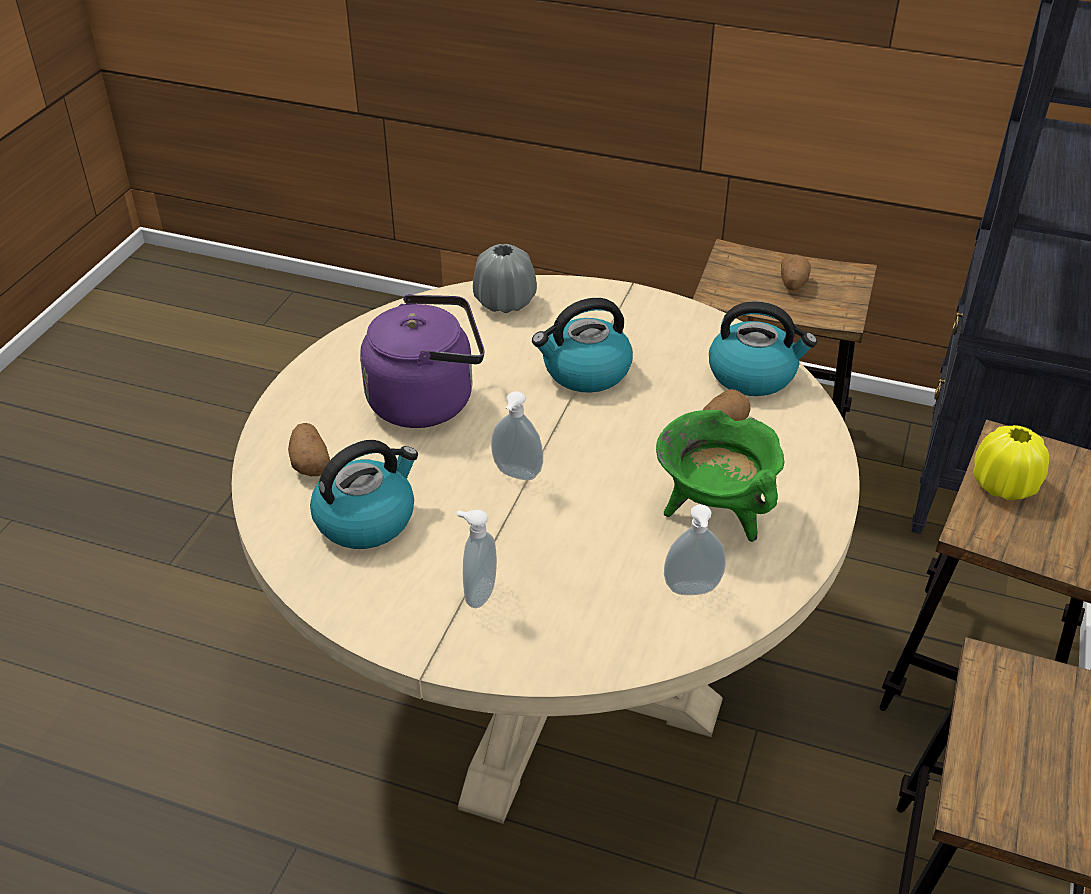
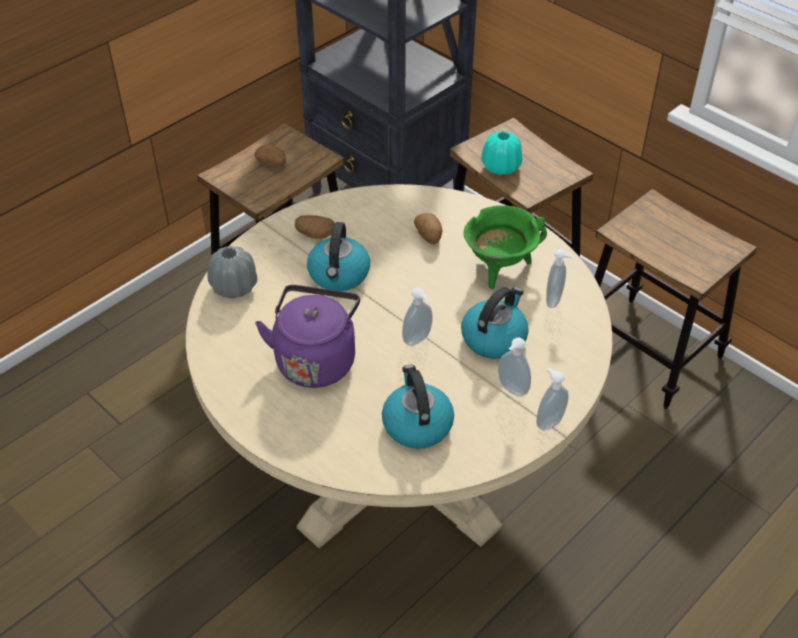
camera: 65 degrees left, 5 degrees up
(310, 463) = (343, 439): potato -> potato (315, 235)
(439, 650) = (548, 421): none -> soap dispenser
(753, 374) = (392, 206): kettle -> kettle (494, 338)
(1003, 485) = (501, 167): yellow vase -> turquoise vase

